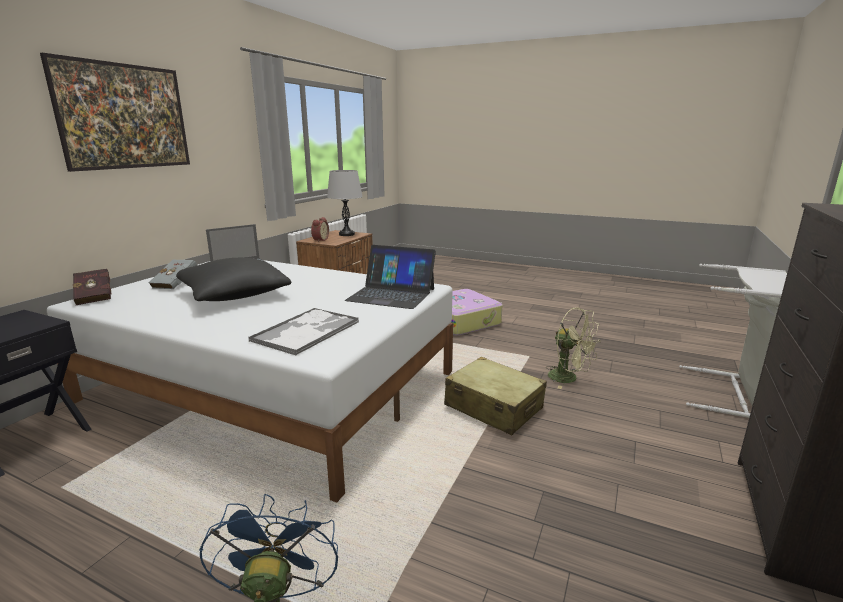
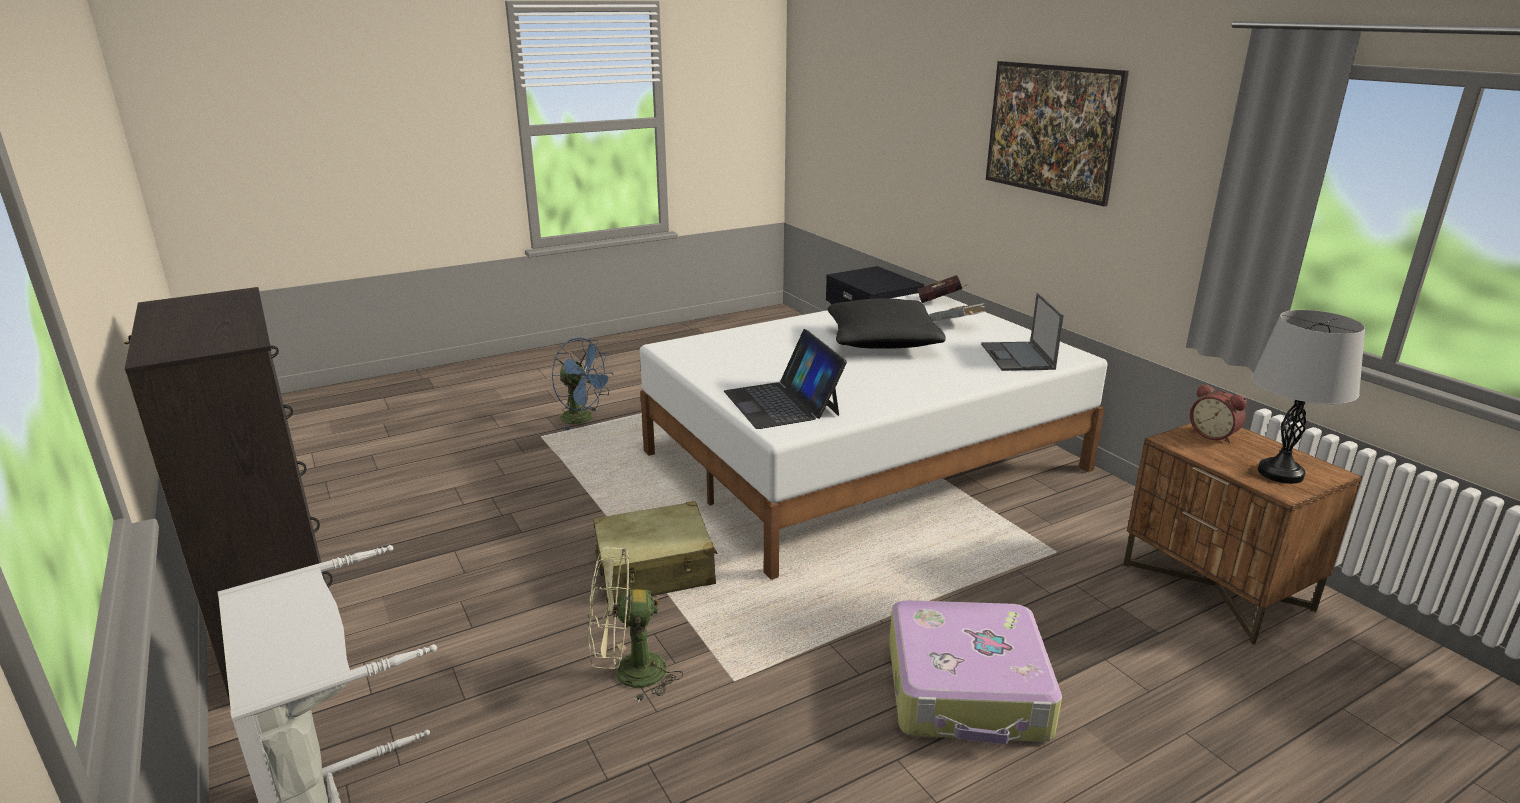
camera: 125 degrees right, 5 degrees up
(307, 331) = (730, 351): tray -> none
(391, 294) = (782, 403): laptop -> laptop turned 75 degrees counterclockwise

